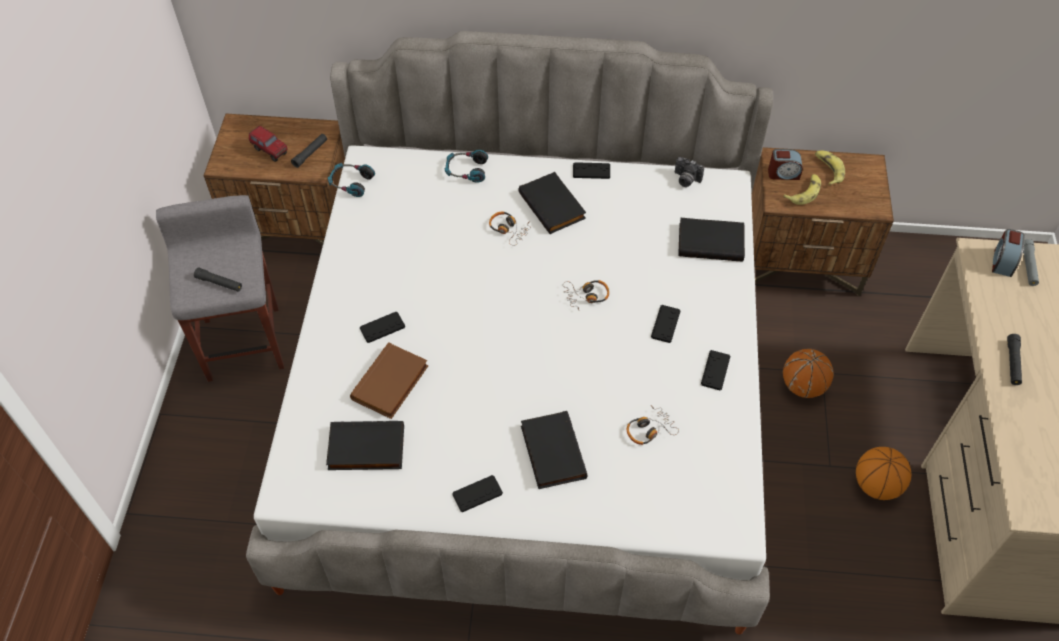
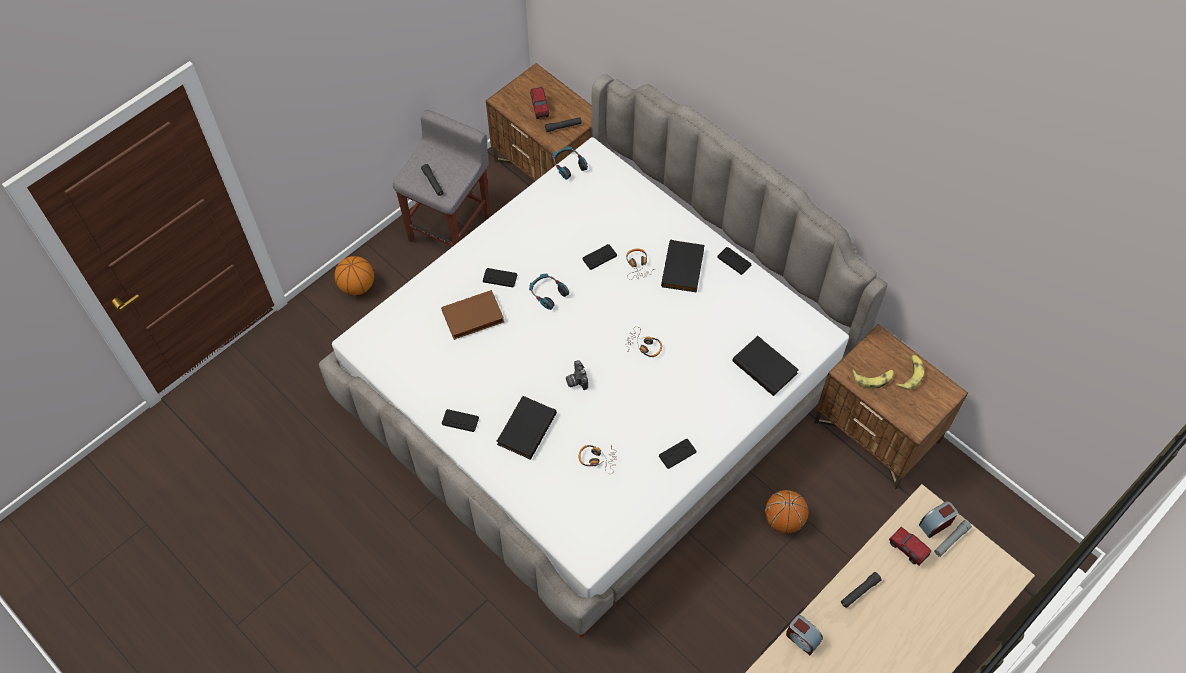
camera: 40 degrees right, 5 degrees up
(365, 449) = (423, 347): black book -> none
(466, 170) = (650, 205): headphones -> headphones (548, 293)
(665, 324) = (676, 401): black game controller -> black game controller (599, 257)
(685, 180) = (794, 311): camera -> camera (576, 380)
(783, 173) = (873, 354): alarm clock -> alarm clock (802, 638)
(876, 485) = (765, 621): basketball -> basketball (357, 286)
(1007, 299) = (907, 550): none -> toy truck

